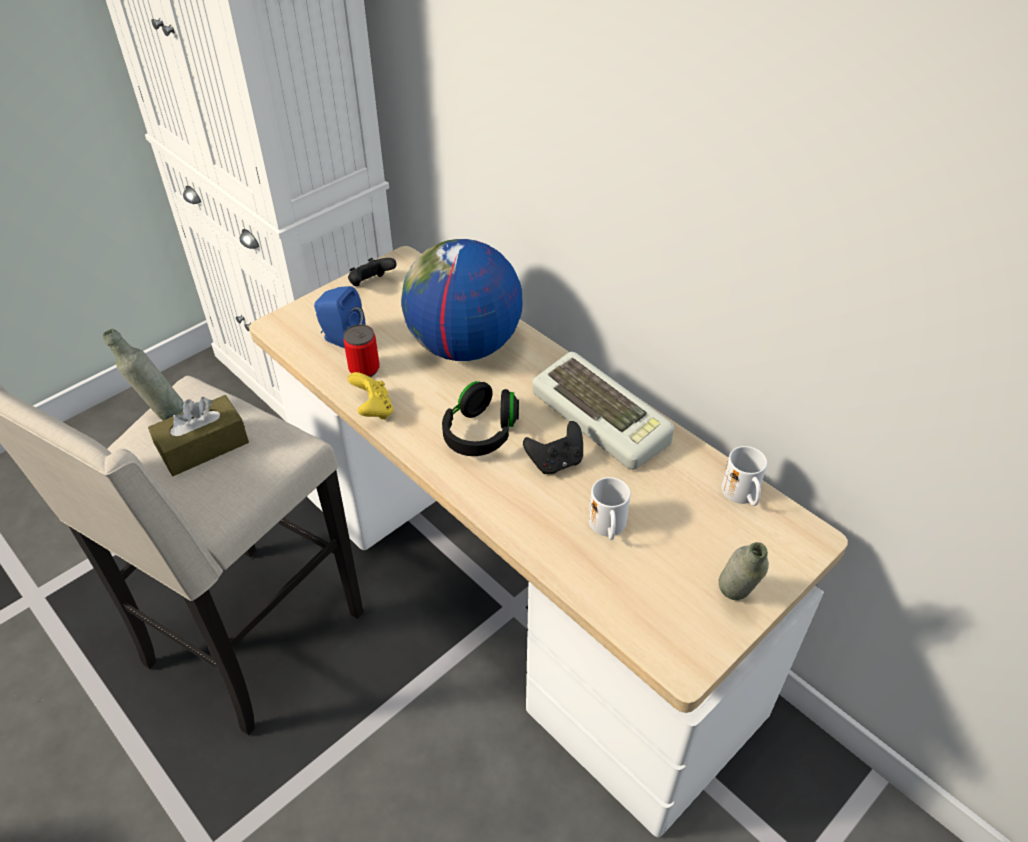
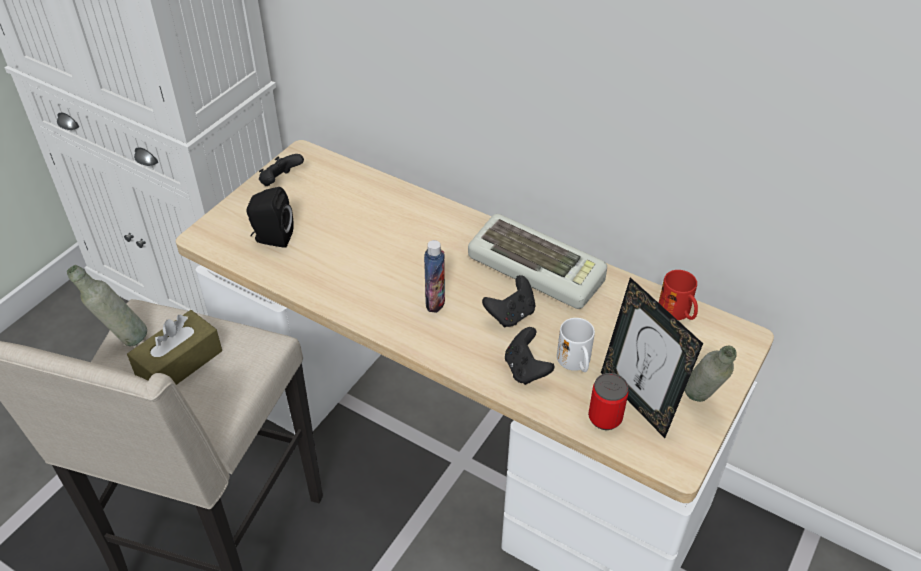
camera: 15 degrees left, 0 degrees up
(341, 339) = (271, 238): blue speaker -> black speaker
(364, 369) = (305, 263): can -> can (605, 417)
(373, 410) = (328, 299): yellow game controller -> none
(464, 346) = (390, 226): globe -> none
(480, 433) = (435, 302): black headphones -> bottle
(550, 524) = (526, 369): none -> black game controller
(663, 584) = (638, 401): none -> picture frame
(743, 495) = (678, 313): white mug -> red mug

